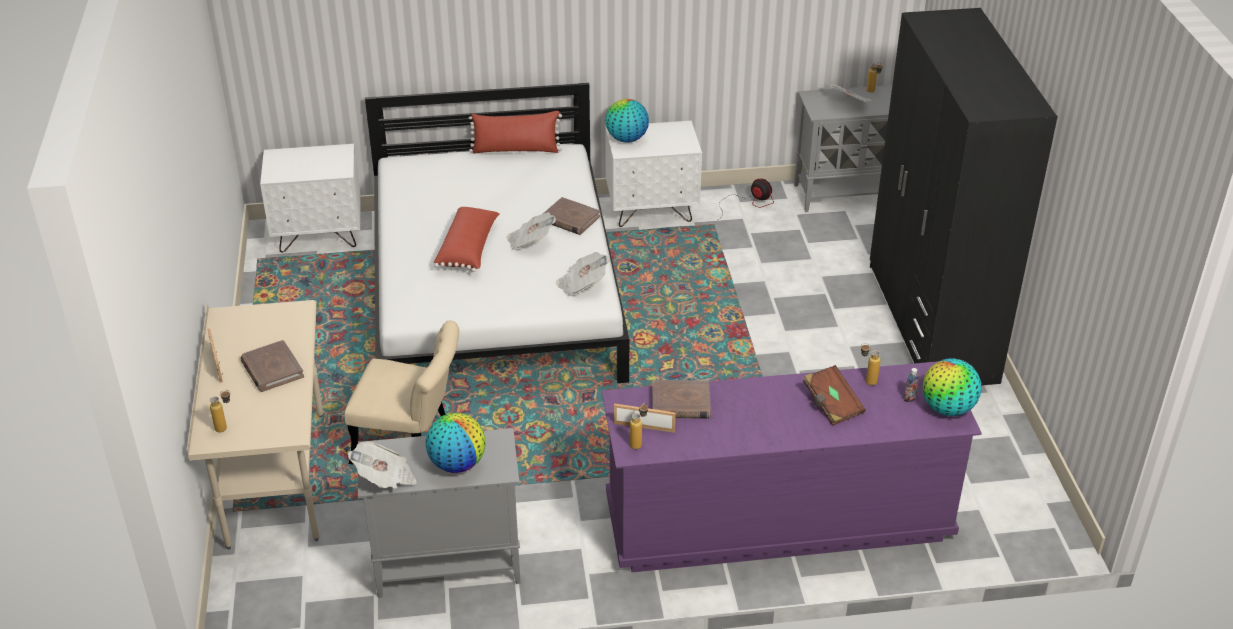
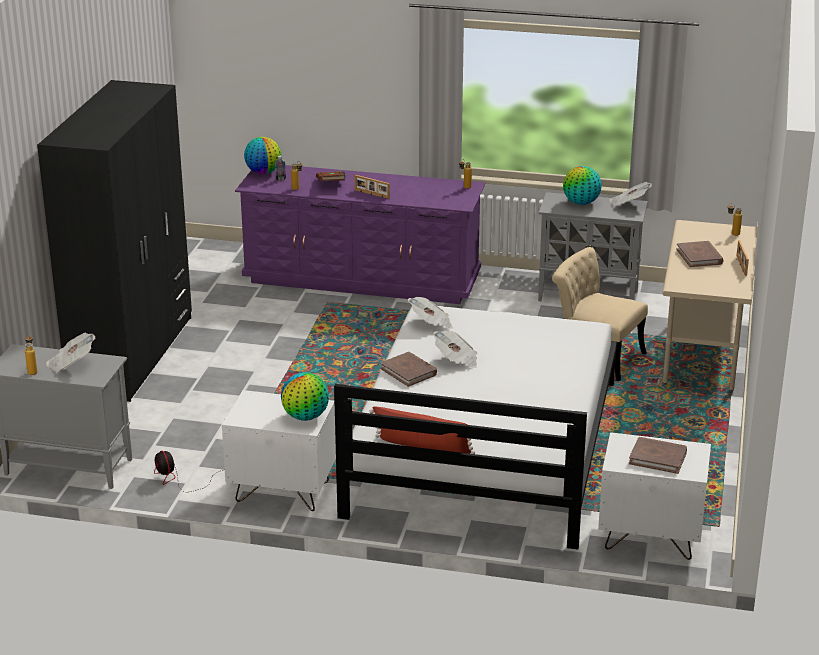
camera: 160 degrees left, 10 degrees down
(469, 249) = (514, 366): red pillow -> none
(644, 426) = (456, 193): picture frame -> picture frame (371, 194)
(680, 403) = (425, 198): brown book -> brown book (658, 458)

